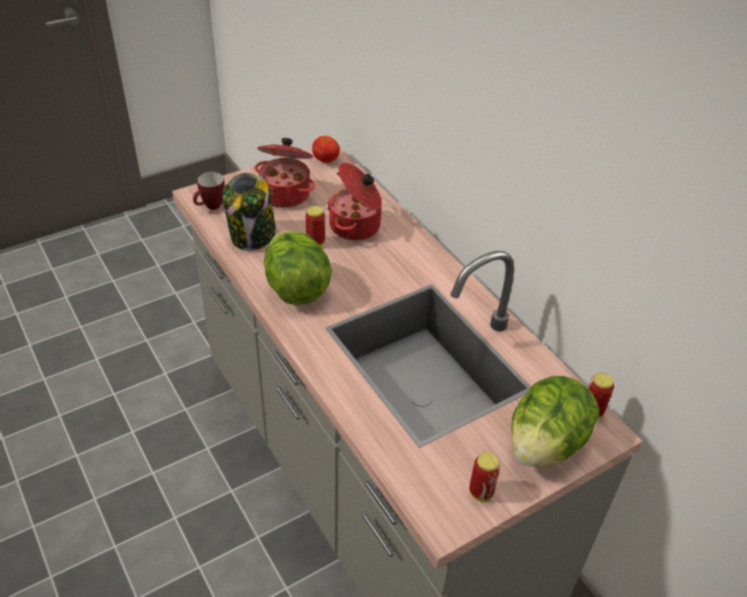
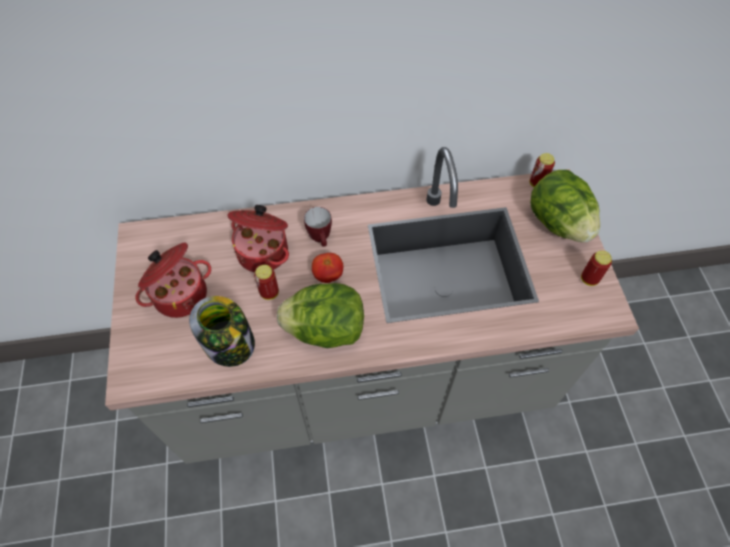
camera: 65 degrees left, 15 degrees up
(210, 207) = (160, 372): mug -> mug (321, 240)
(326, 160) = (146, 241): tomato -> tomato (328, 275)

